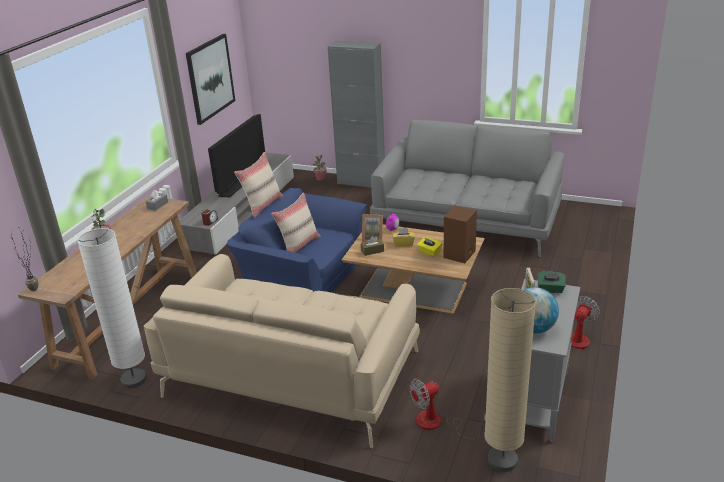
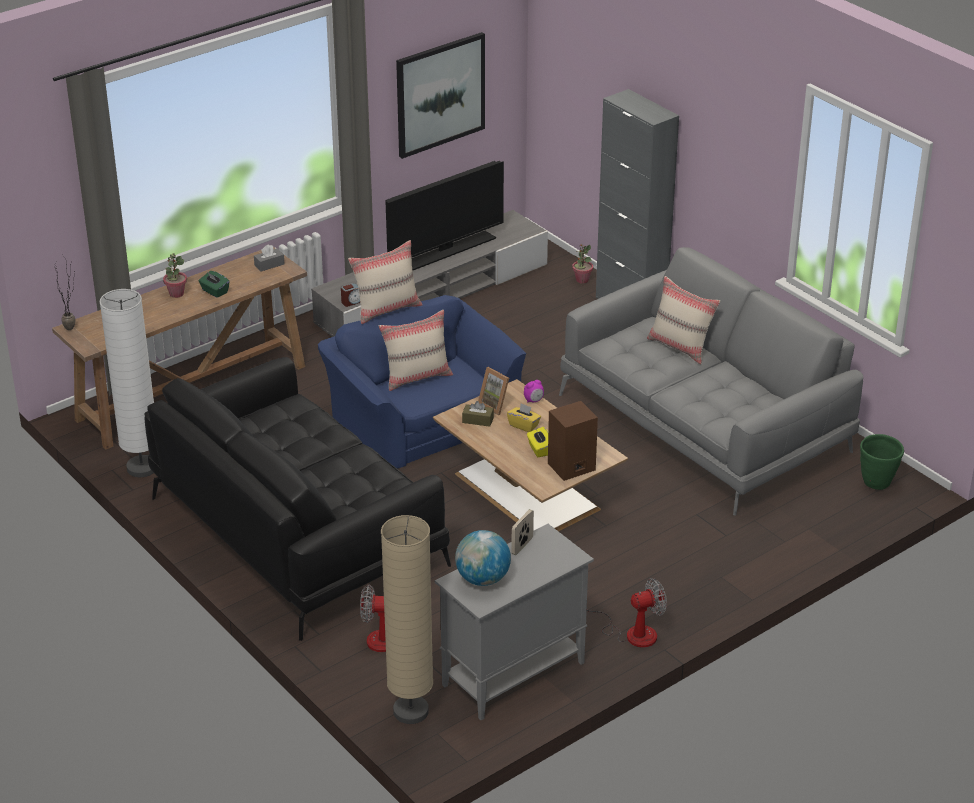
camera: 30 degrees right, 5 degrees up
(290, 373) = (296, 530): beige sofa -> black sofa
(442, 176) = (680, 347): none -> beige pillow
(550, 289) = (557, 547): green tissue box -> green tissue box (214, 291)
(585, 215) = (877, 483): none -> green planter

